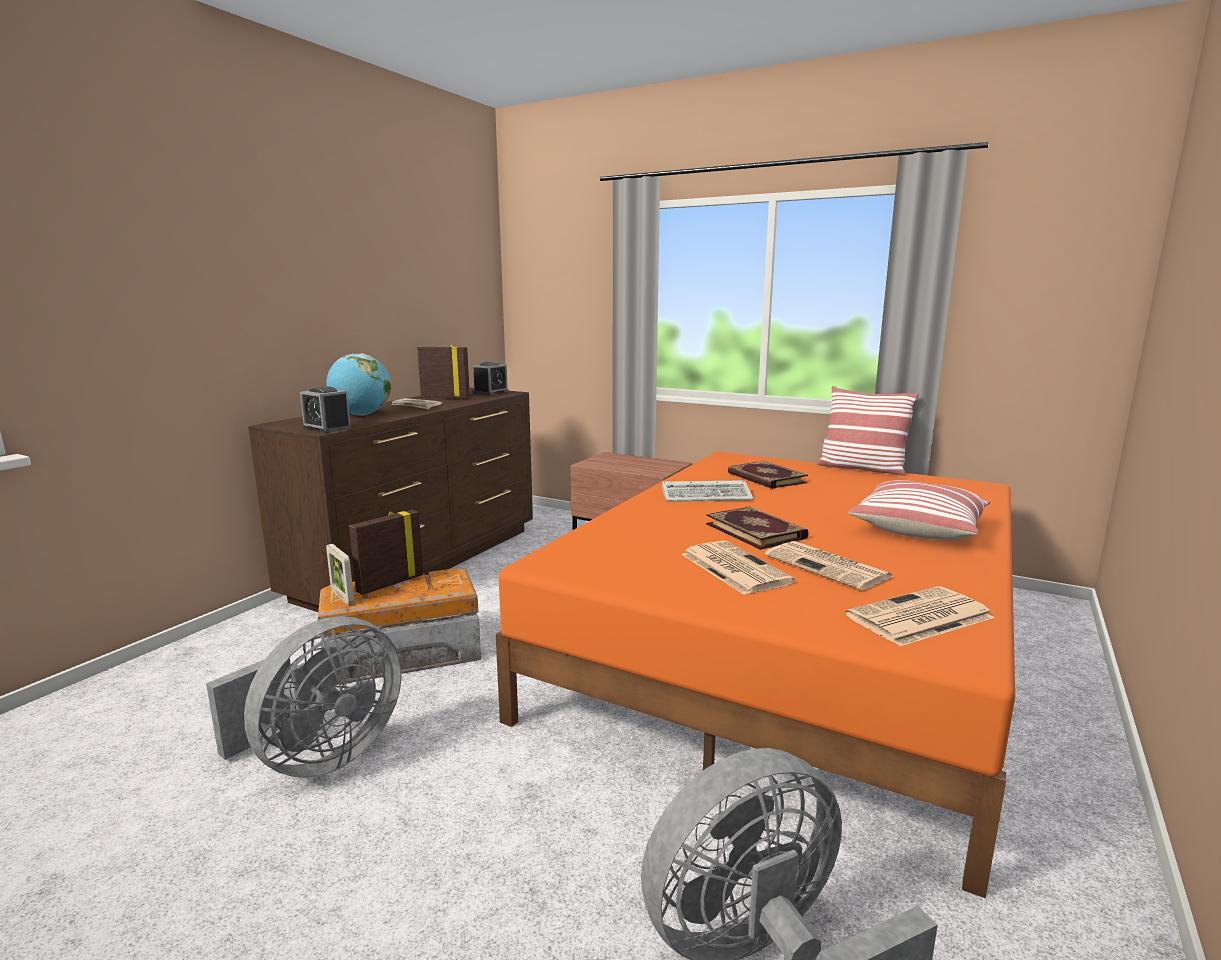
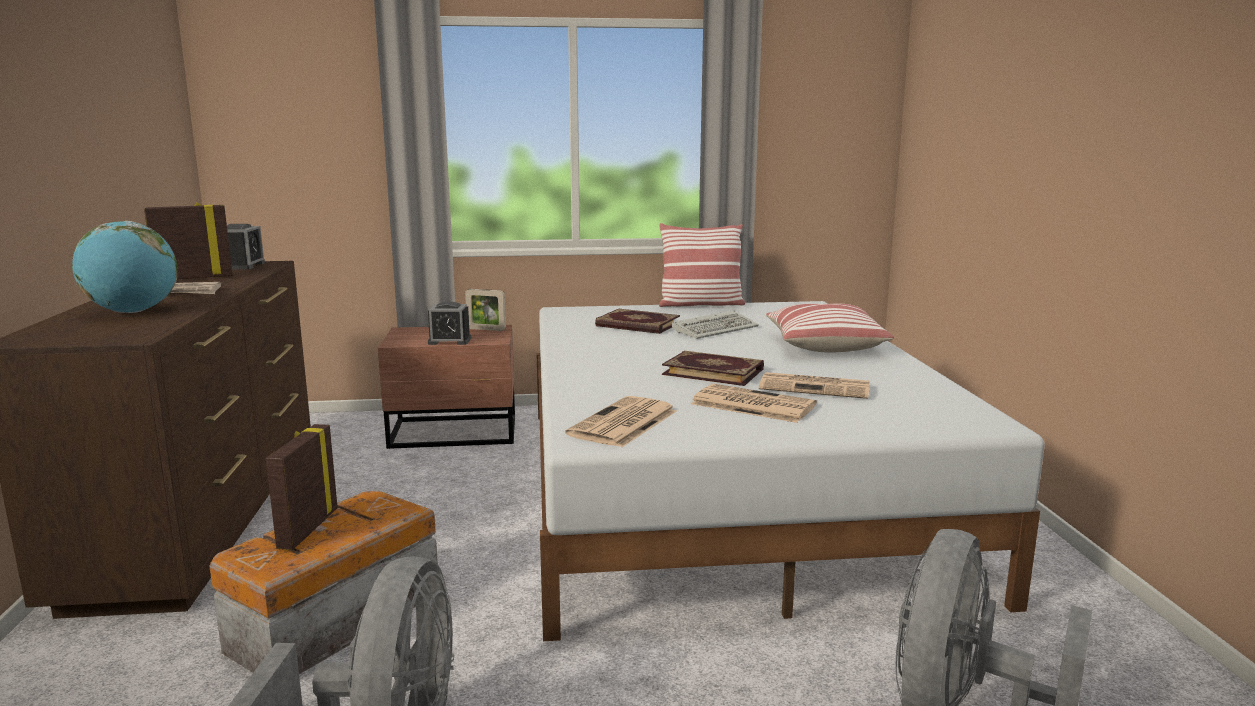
camera: 35 degrees left, 0 degrees up
(327, 428) = (133, 334): alarm clock -> alarm clock (449, 341)
(342, 597) = (266, 560): picture frame -> picture frame (486, 329)
(708, 495) = (616, 349): keyboard -> keyboard (716, 329)
(791, 650) = (723, 490): orange bed -> white bed
(919, 617) = (930, 408): newspaper -> newspaper (623, 423)

